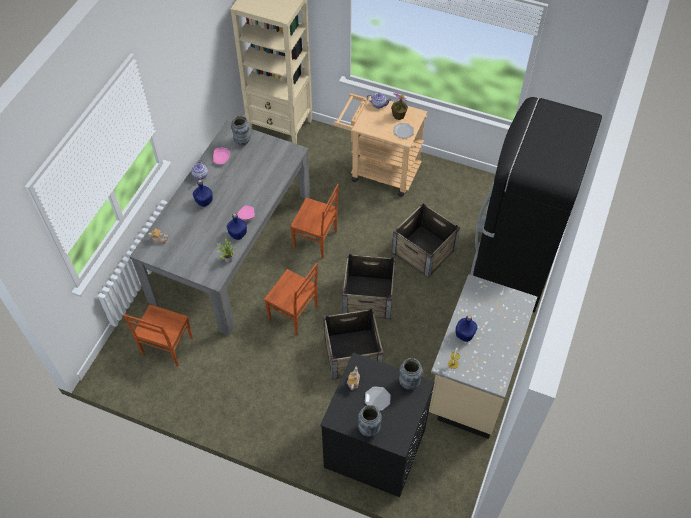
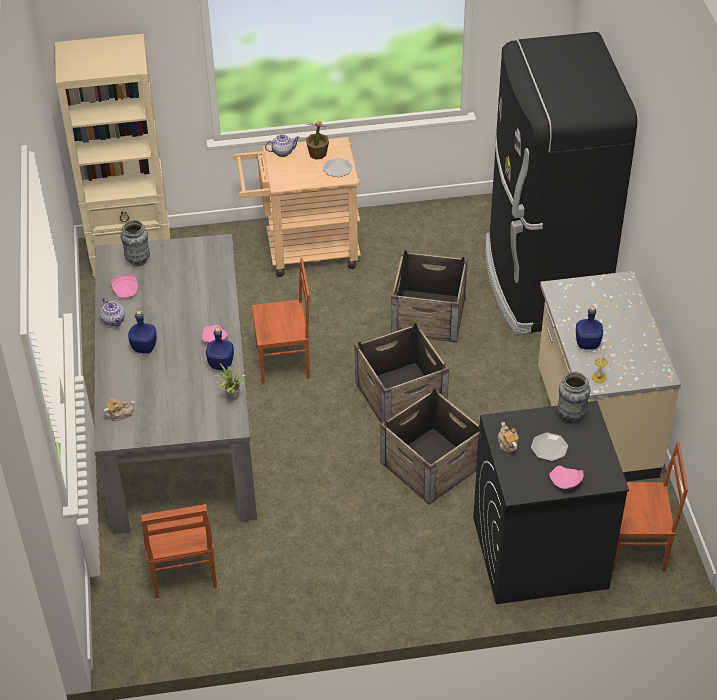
camera: 30 degrees left, 10 degrees down
(293, 314) = (322, 456): brown chair -> brown chair (636, 548)
(369, 429) = (565, 482): vase -> pink plate

